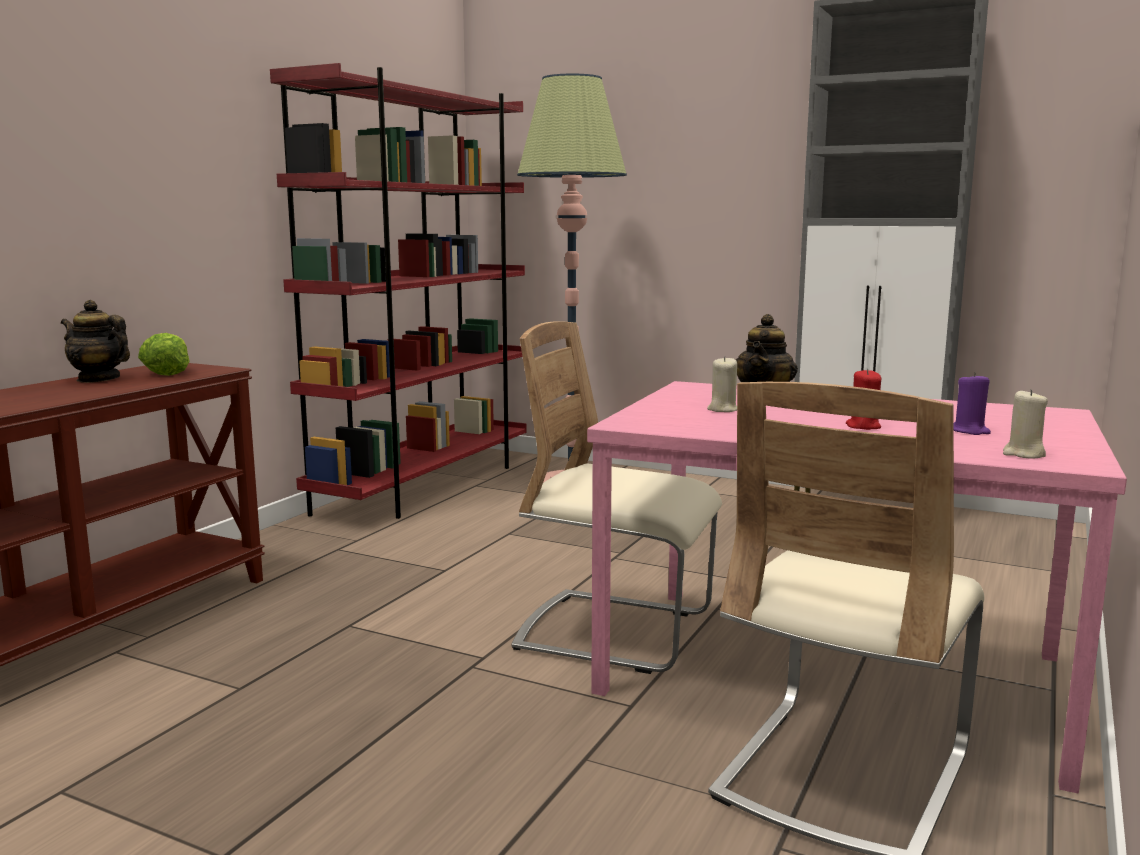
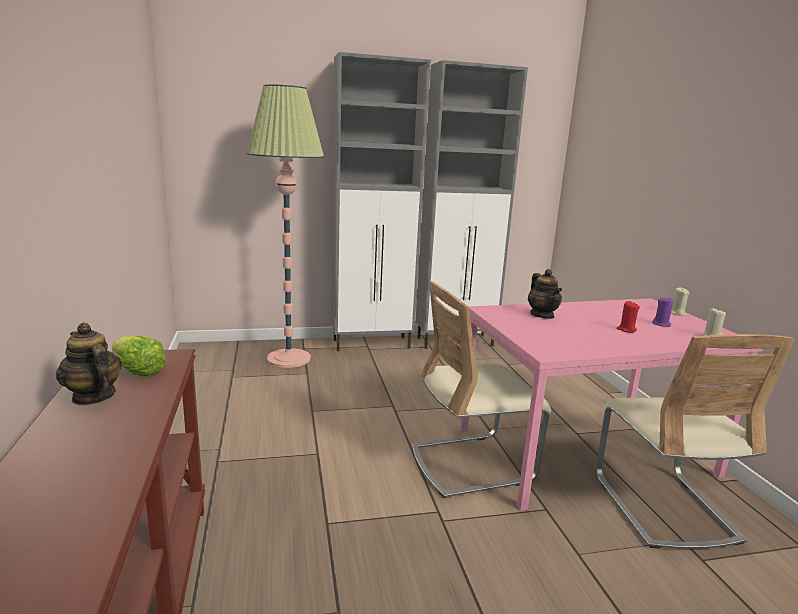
camera: 40 degrees left, 5 degrees up
(98, 379) = (93, 396): teapot -> teapot turned 60 degrees clockwise
(425, 485) = (196, 386): red bookcase -> none
(718, 487) = (372, 344): none -> grey cabinet
(722, 409) = (550, 329): beige candle -> beige candle (676, 313)

